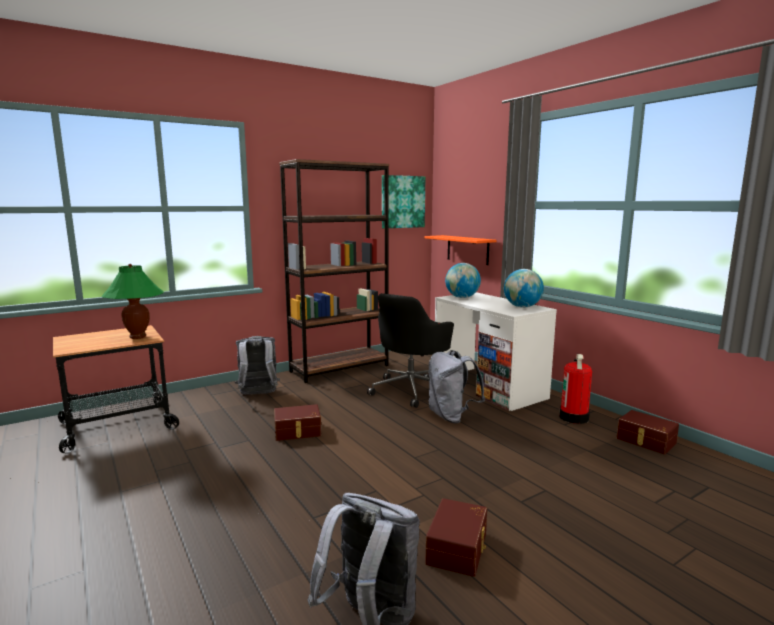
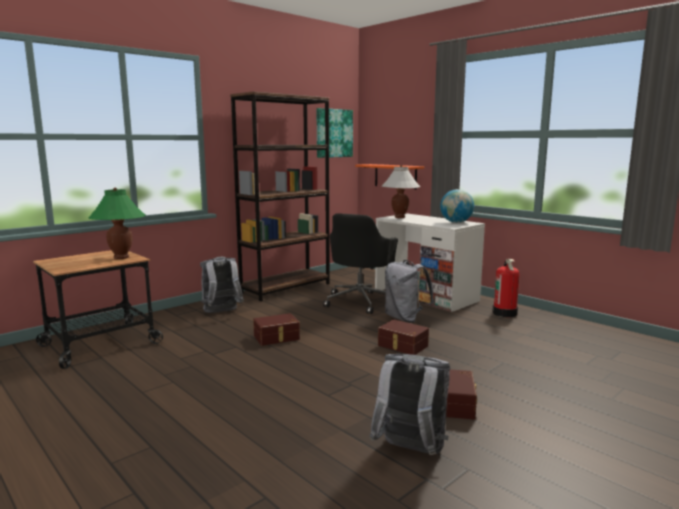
camera: 10 degrees left, 0 degrees up
(462, 297) = (399, 217): globe -> white table lamp
(645, 441) = (565, 325): brown storage box -> brown storage box (402, 346)

